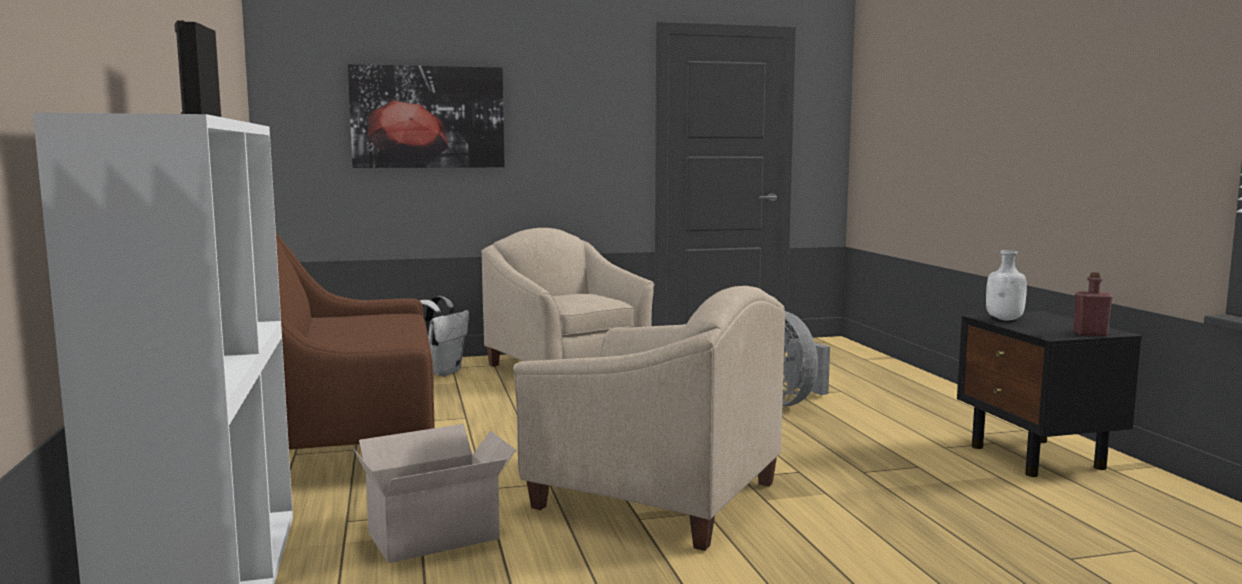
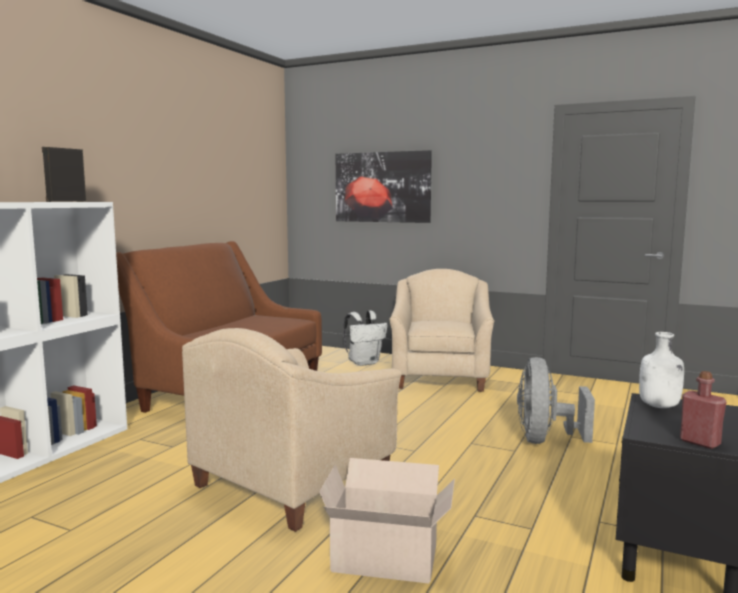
camera: 40 degrees right, 0 degrees up
(437, 536) = (153, 462): cardboard box -> cardboard box (388, 559)
(653, 497) = (295, 480): beige armchair -> beige armchair turned 60 degrees clockwise

